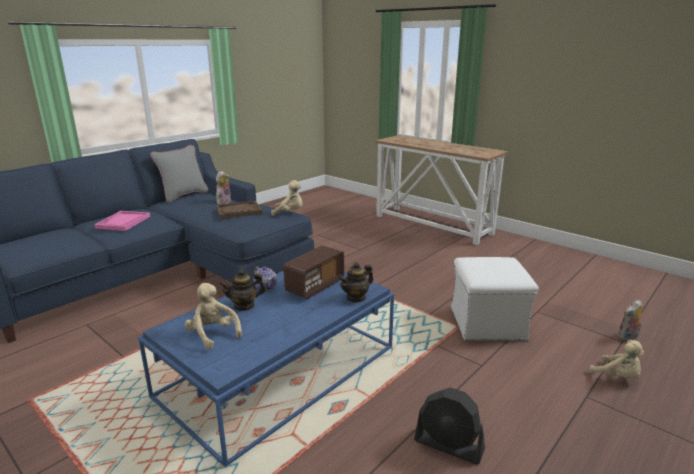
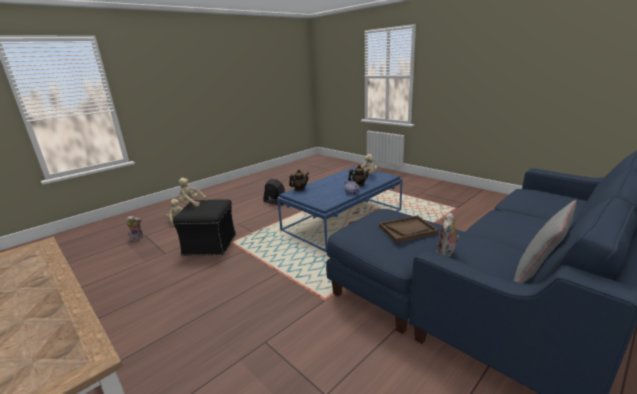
camera: 175 degrees left, 0 degrees up
(123, 222) = (521, 221): pink tray -> none
(290, 213) = (350, 233): beige plush toy -> beige plush toy (191, 203)
(315, 286) = (322, 193): radio -> none
(487, 324) = (210, 244): white ottoman -> black ottoman

